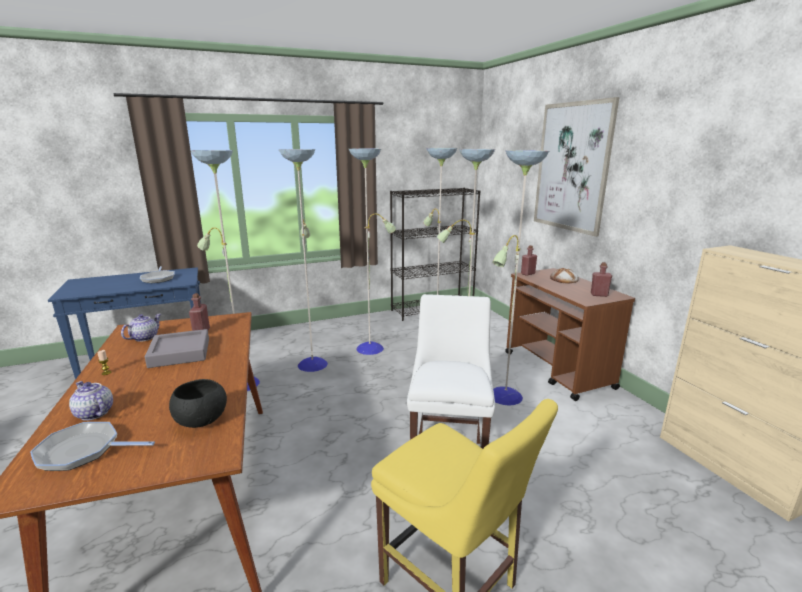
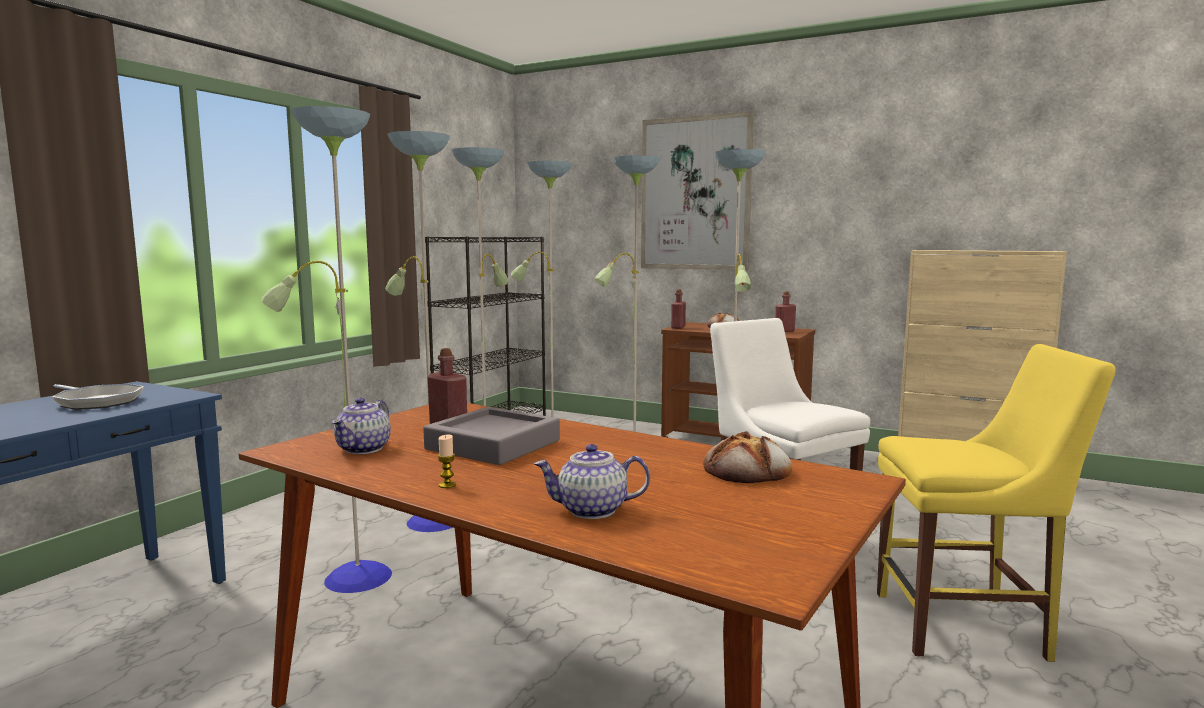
camera: 40 degrees left, 10 degrees down
(83, 451) = (712, 531): frying pan -> none
(144, 337) = (364, 449): teapot -> teapot turned 150 degrees counterclockwise
(202, 420) = (748, 470): black bowl -> bread

